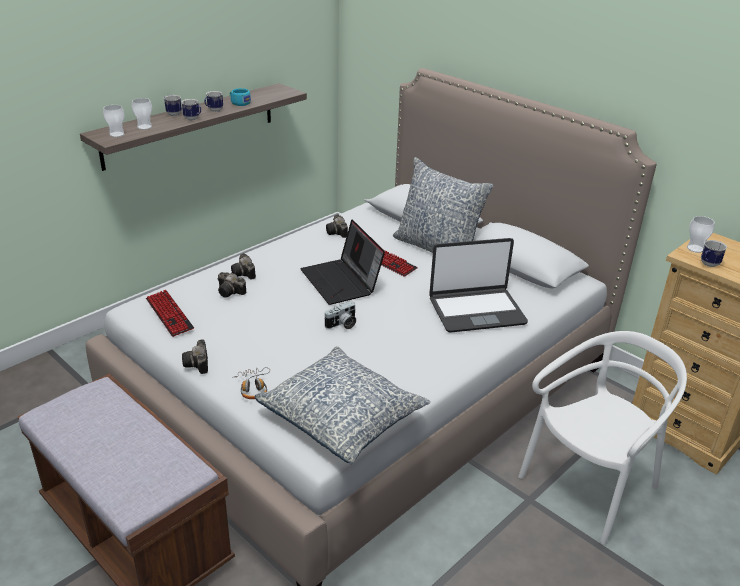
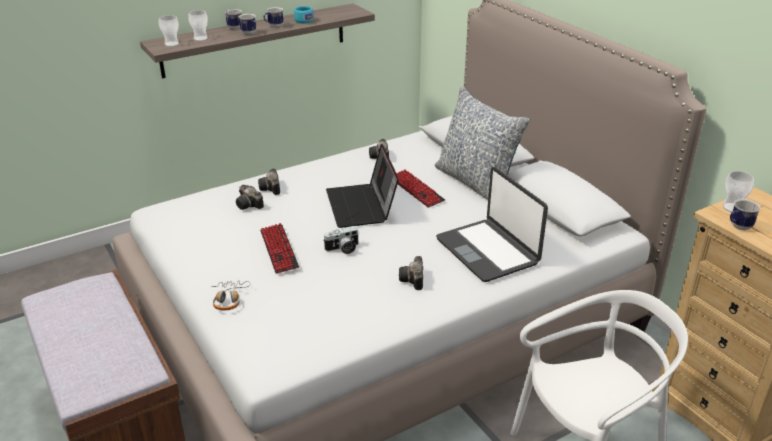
camera: 15 degrees right, 0 degrees up
(169, 314) = (184, 220): keyboard -> keyboard (279, 249)
(198, 365) = (188, 271): camera -> camera (413, 280)
(342, 417) = (301, 340): pillow -> none
(476, 311) = (488, 251): laptop -> laptop turned 60 degrees clockwise

